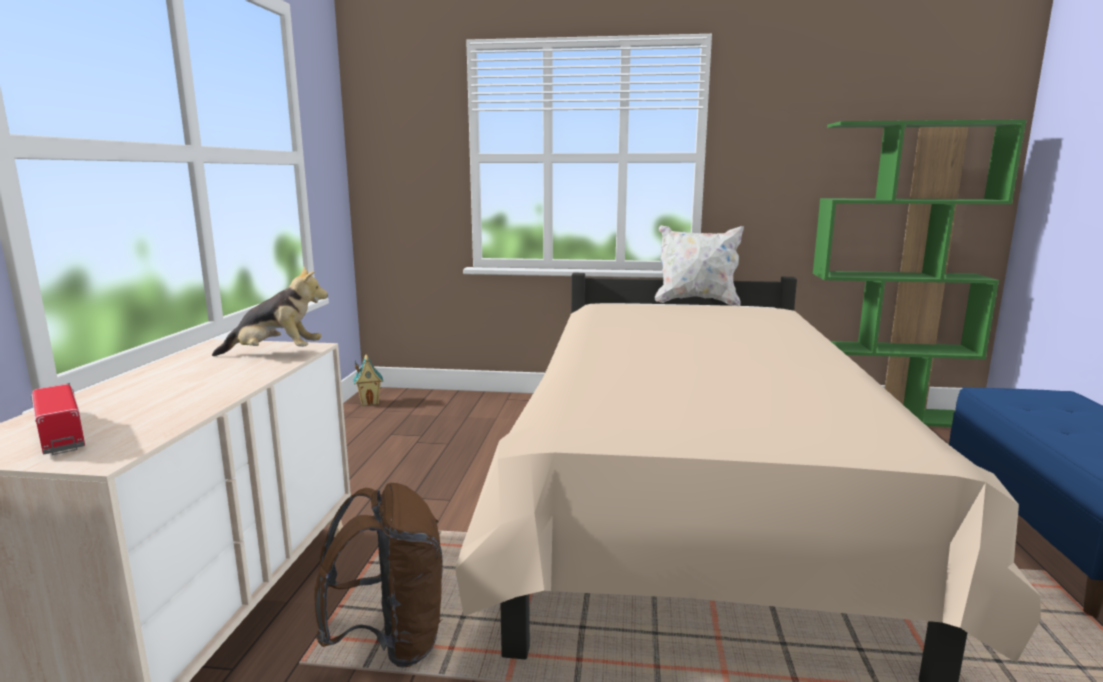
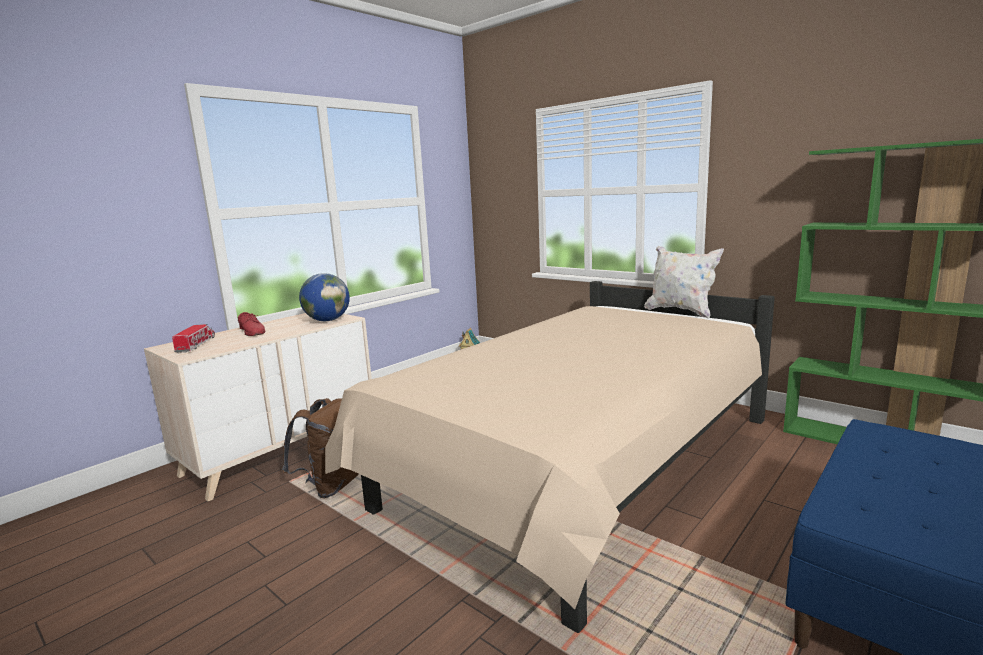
camera: 35 degrees right, 0 degrees up
(148, 389) = (252, 331): none -> red shoe
(275, 354) = (327, 320): plush toy -> globe

